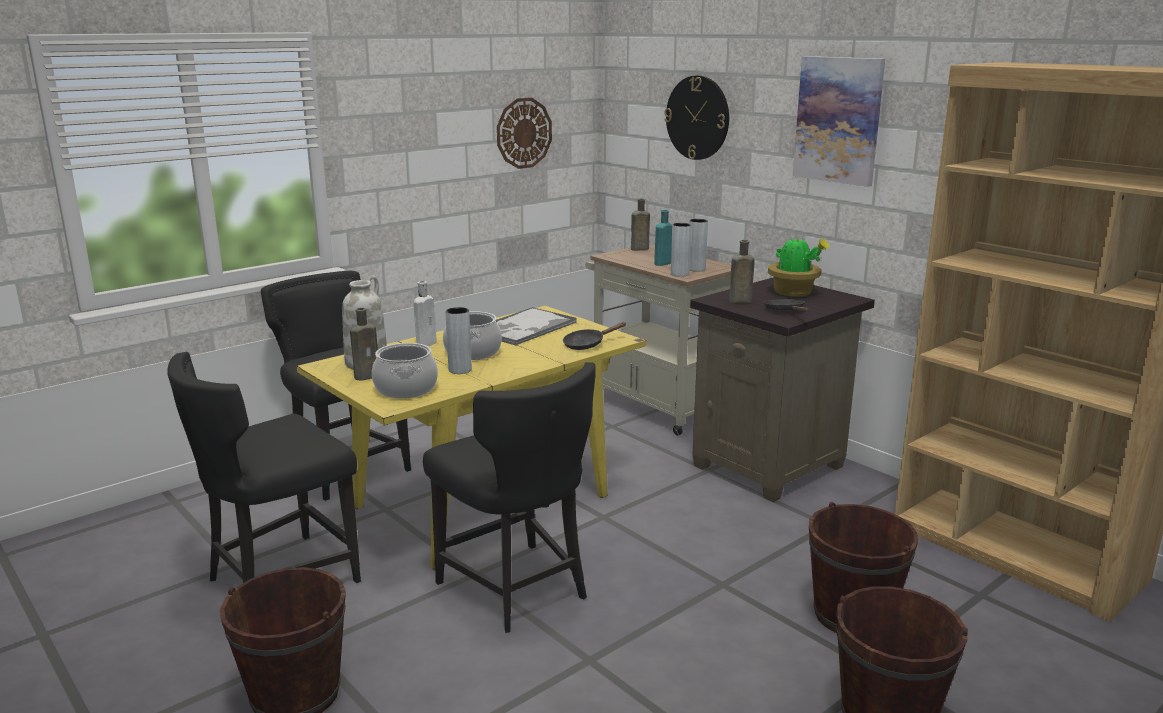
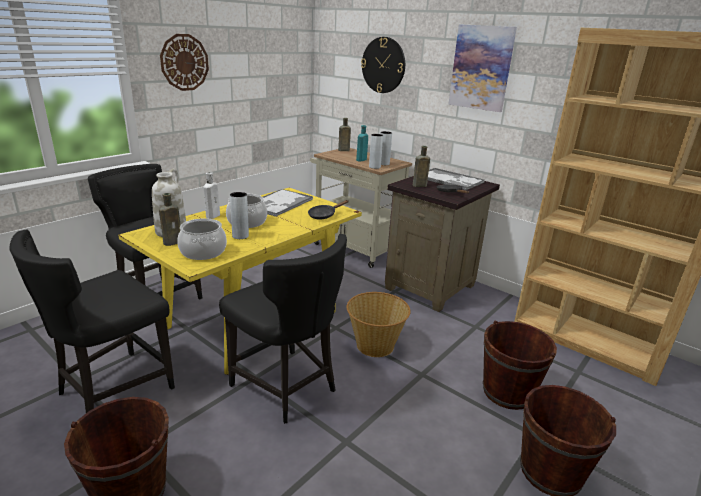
camera: 10 degrees left, 5 degrees up
(523, 133) = (268, 72): wall clock -> wall clock (184, 62)
(659, 542) = (375, 345): none -> basket
(794, 293) = (450, 180): potted plant -> tray

